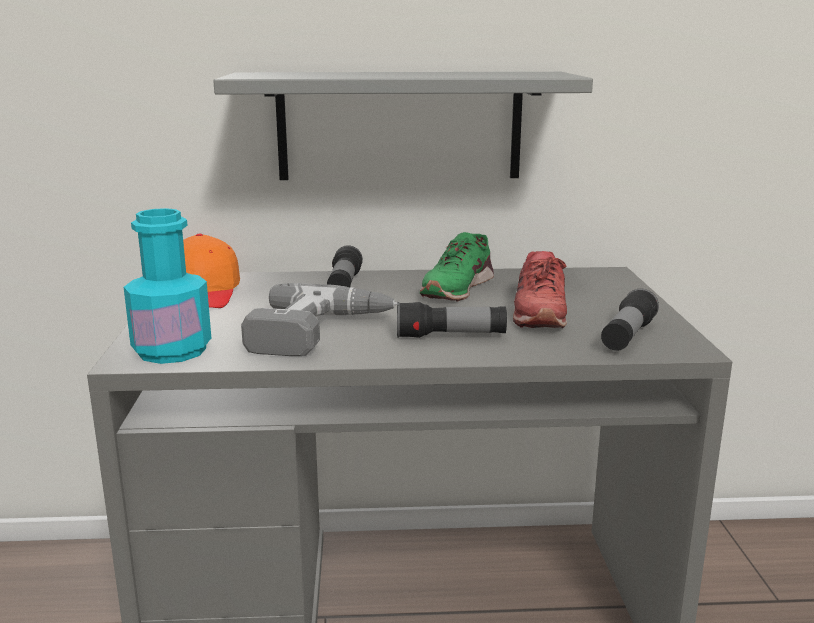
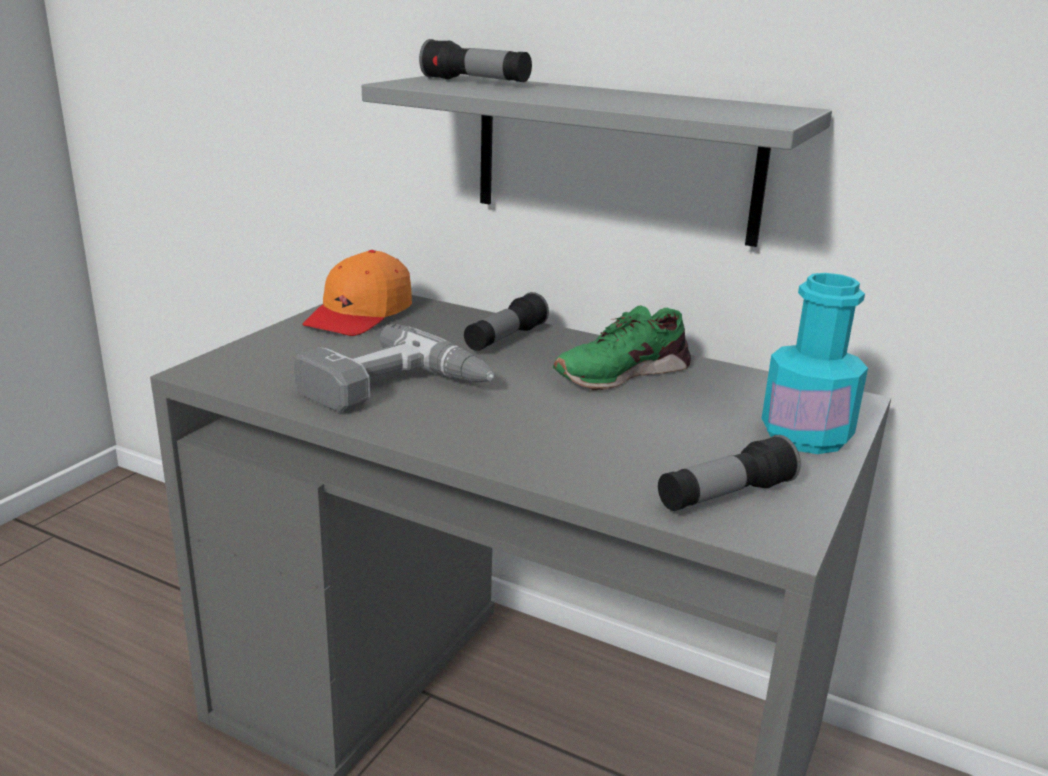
camera: 30 degrees right, 5 degrees up
(172, 350) = (244, 372): turquoise bottle -> turquoise bottle (805, 436)
(450, 336) = (517, 432): flashlight -> flashlight (475, 82)
(538, 312) = (666, 430): red shoe -> none

